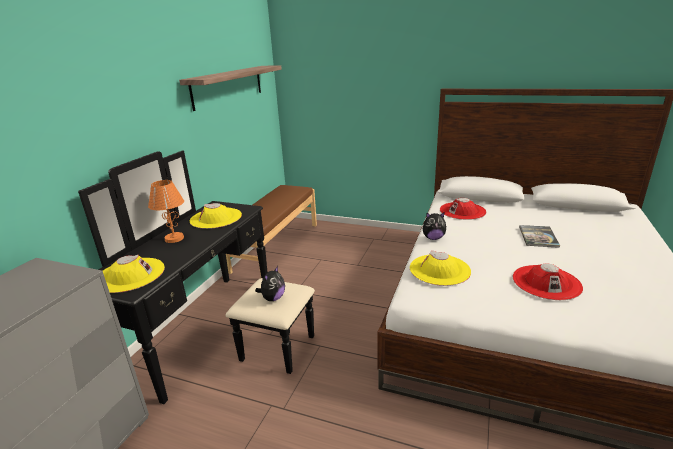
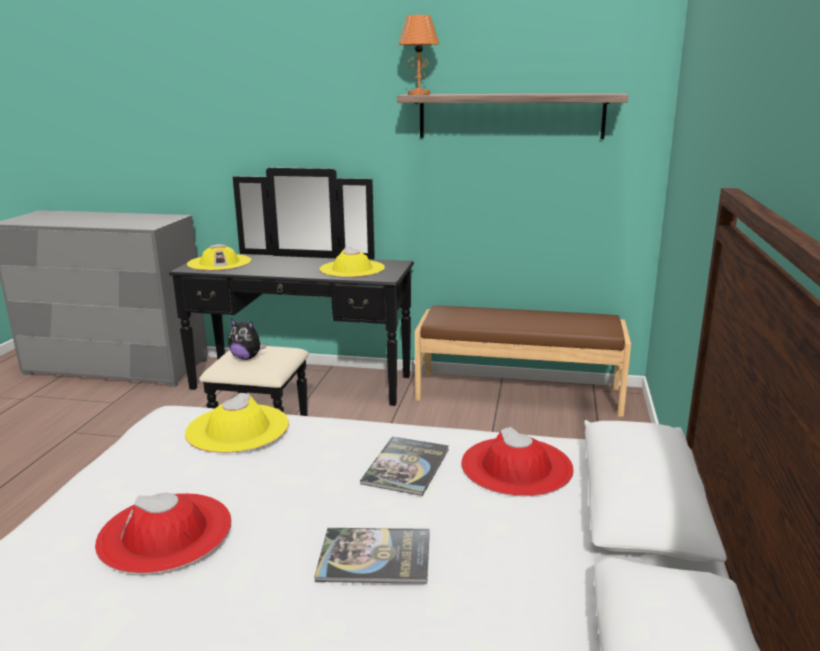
camera: 80 degrees right, 5 degrees down
(174, 238) = (296, 263): orange table lamp -> orange table lamp (418, 94)
(433, 238) = (366, 430): plush toy -> none
(468, 230) = (406, 466): none -> book

